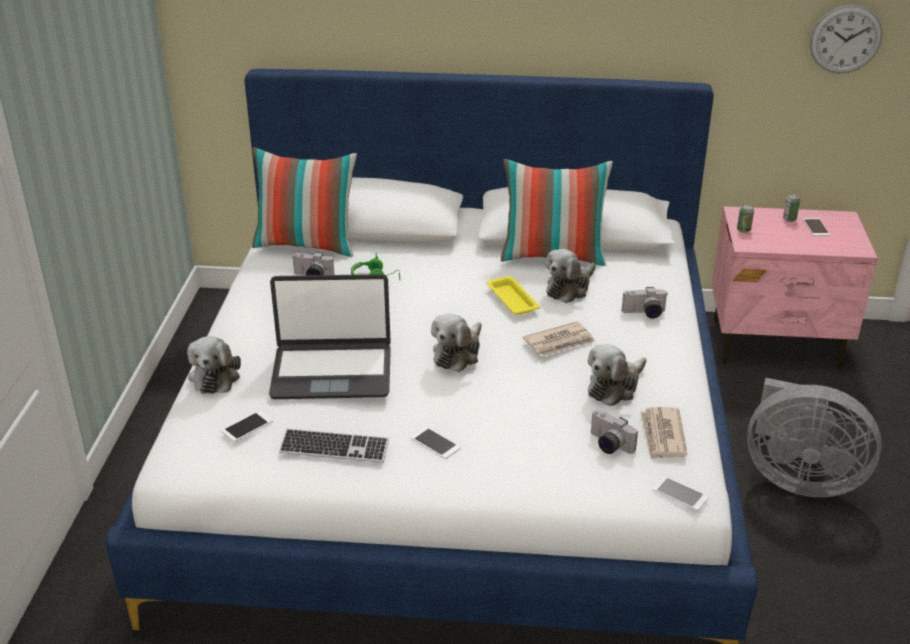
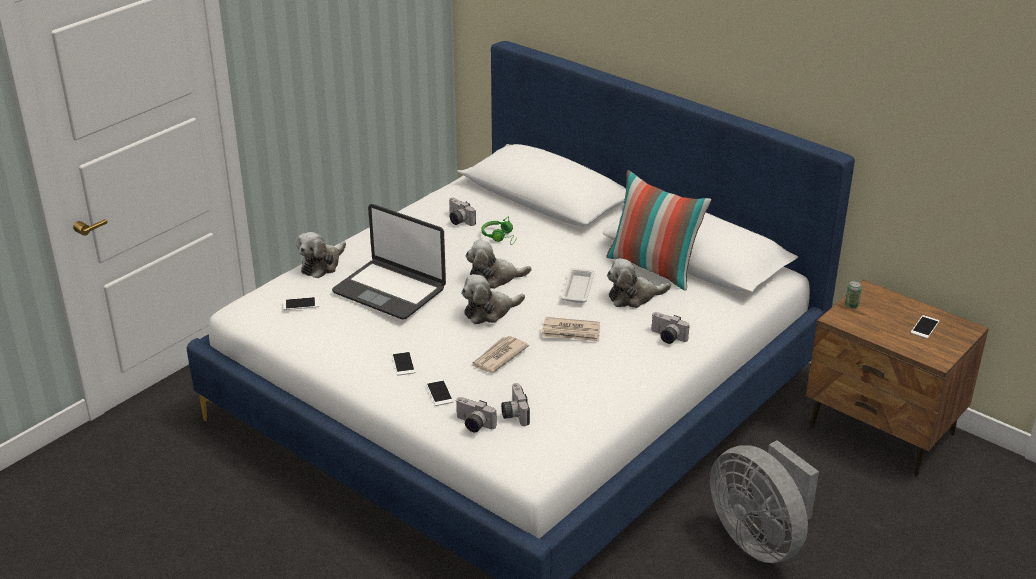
camera: 35 degrees right, 0 degrees up
(307, 245) = (482, 196): pillow -> none
(334, 448) = (337, 339): keyboard -> none
(511, 299) = (578, 288): yellow tray -> white tray
(586, 475) = (473, 425): none -> camera
(615, 387) = (571, 378): plush toy -> plush toy (494, 278)
(662, 436) = (560, 424): newspaper -> newspaper (498, 357)
(680, 494) = (521, 465): phone -> phone (439, 392)
(776, 343) = (882, 431): pink nightstand -> brown nightstand
(789, 219) = (909, 311): can -> none
(845, 39) = (984, 149): wall clock -> none

